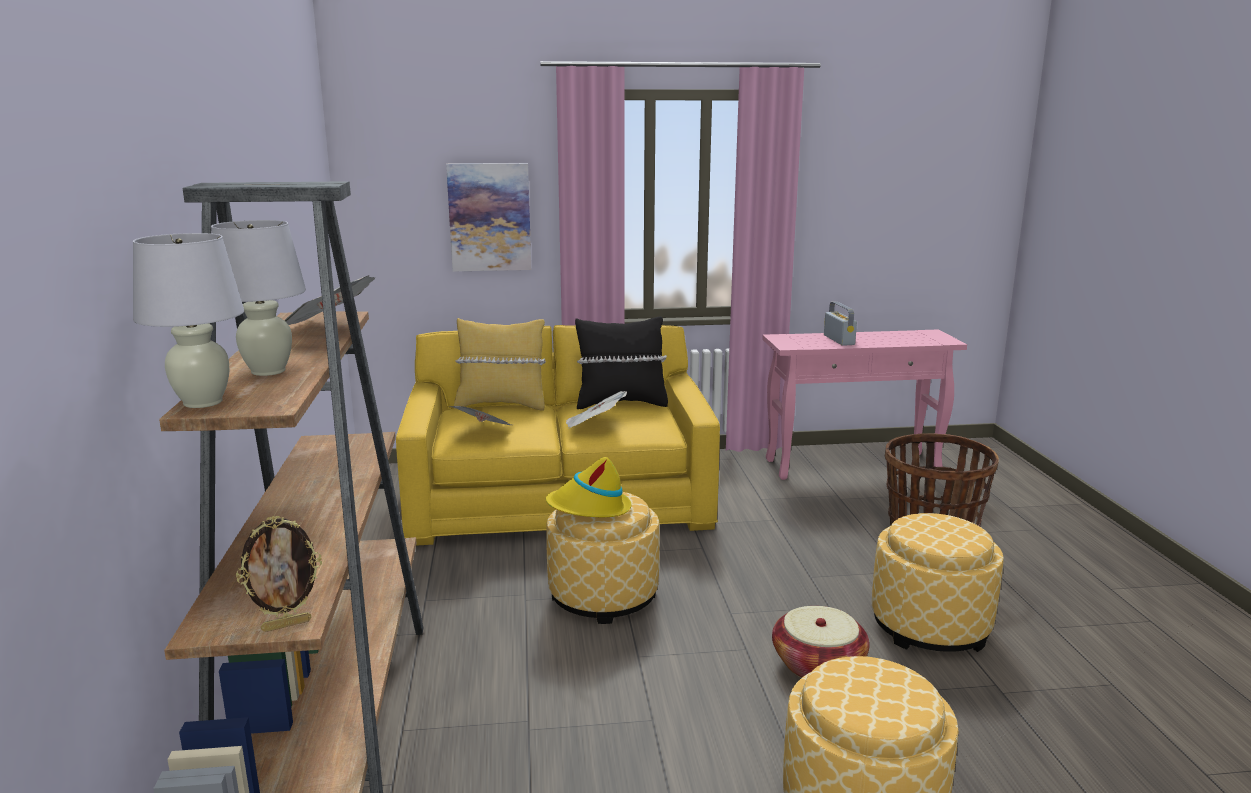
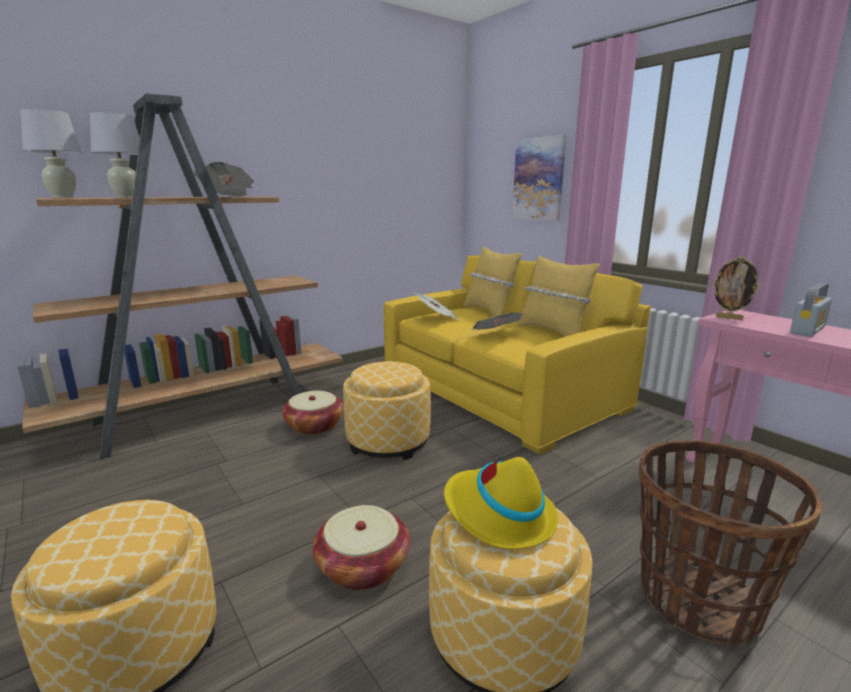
camera: 60 degrees right, 0 degrees up
(287, 625) = (50, 310): picture frame -> picture frame (729, 318)
(503, 635) = (314, 426): none -> basket
(589, 508) = (375, 368): yellow hat -> yellow hat (498, 514)
(621, 403) = (552, 332): black pillow -> yellow pillow

